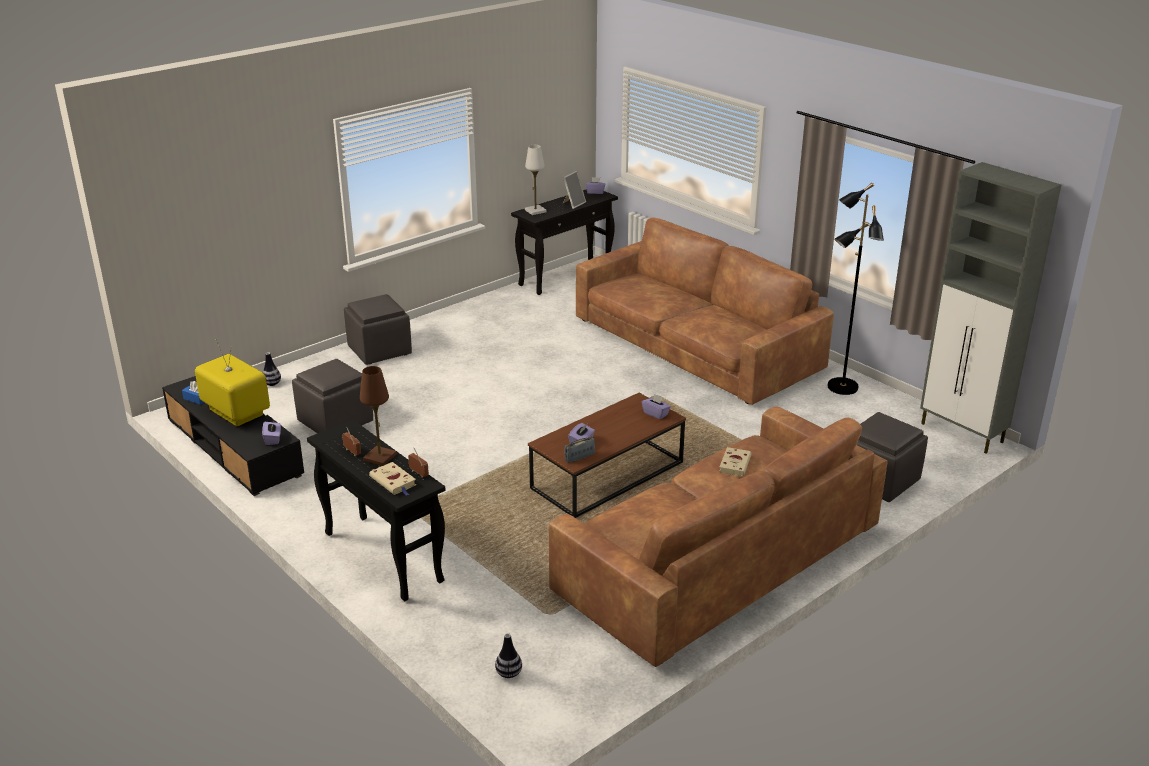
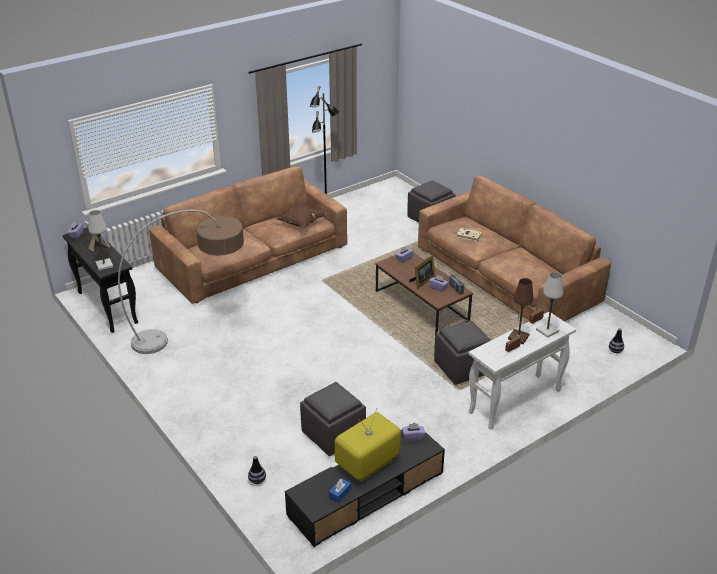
camera: 85 degrees left, 5 degrees up
(379, 350) = (211, 414): grey ottoman -> grey ottoman (462, 368)
(382, 557) = (514, 402): black console table -> white console table
(394, 482) = (547, 330): beige book -> white table lamp
(531, 326) = (196, 329): none -> floor lamp
(596, 429) = (422, 281): none -> picture frame
(722, 330) = (301, 223): none -> brown pillow
(962, 433) = (384, 187): grey cabinet -> none

